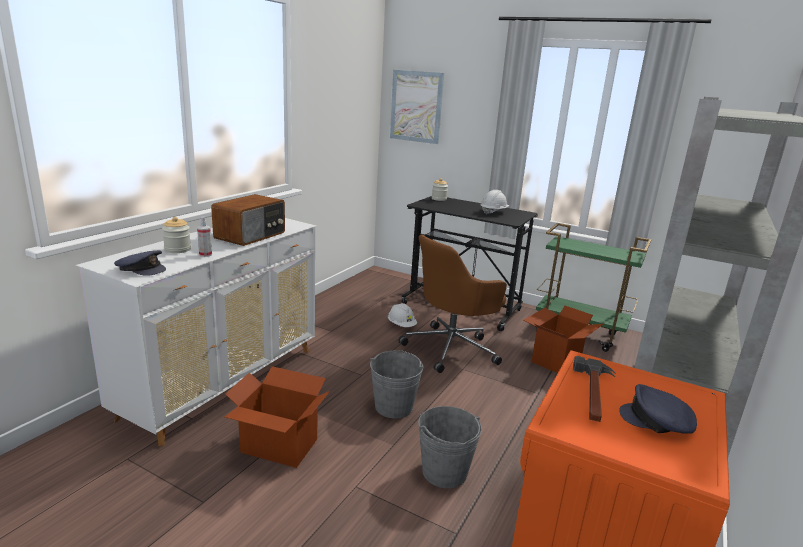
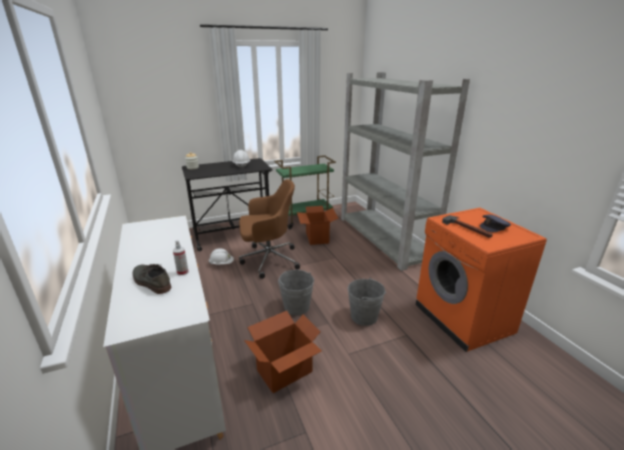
camera: 50 degrees left, 5 degrees up
(142, 269) = (173, 309): grey cap -> none
(177, 249) = (150, 281): jar -> grey shoe
(251, 235) = (169, 243): radio -> none
(416, 106) = (138, 100): picture -> none
(452, 348) = (268, 260): brown office chair -> brown office chair turned 105 degrees counterclockwise

